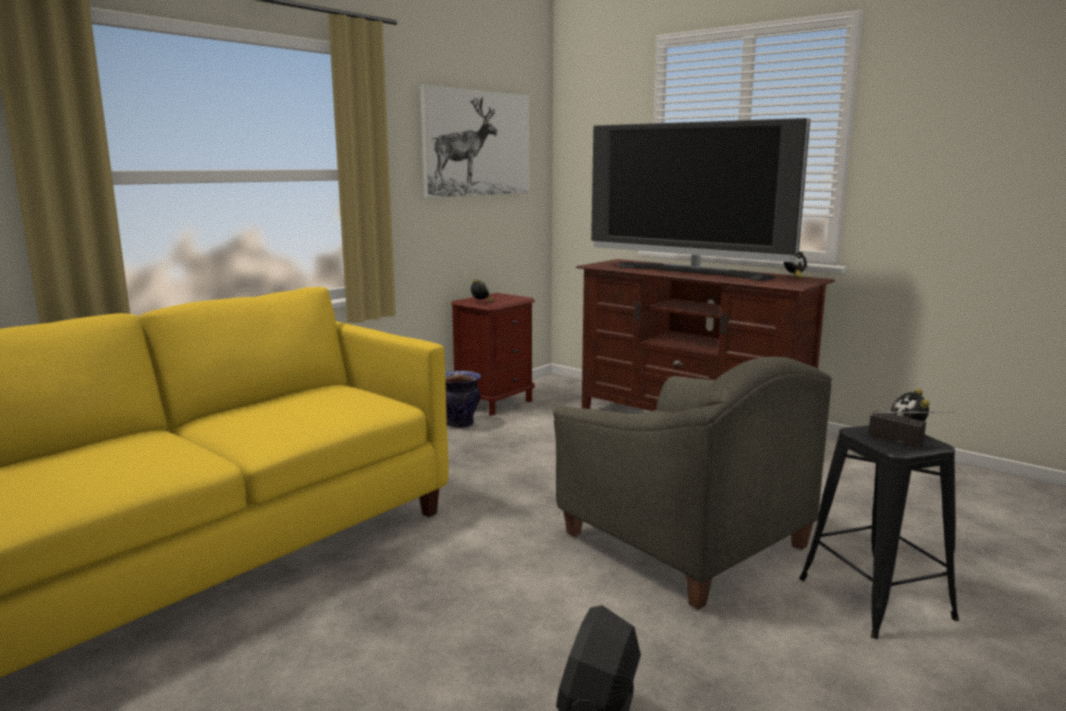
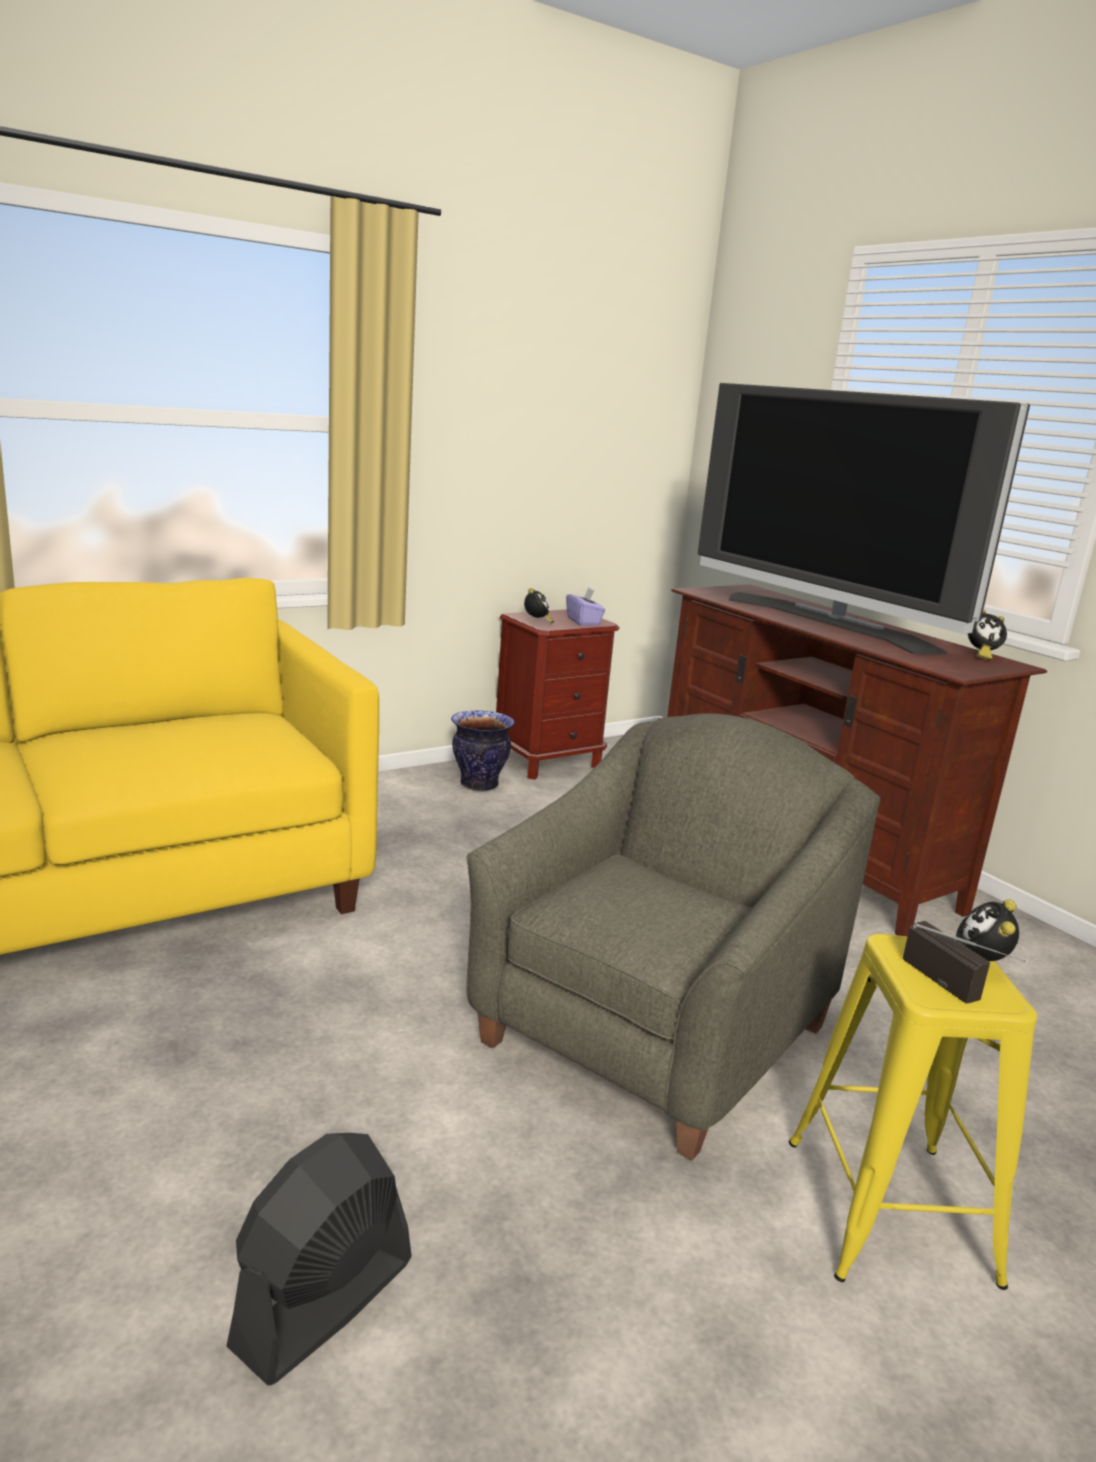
camera: 15 degrees right, 5 degrees up
(477, 143) = (567, 394): picture -> none
(510, 299) = (584, 622): none -> purple tissue box
(681, 542) = (652, 1034): grey armchair -> grey armchair turned 120 degrees counterclockwise
(875, 598) = (889, 1209): black stool -> yellow stool

